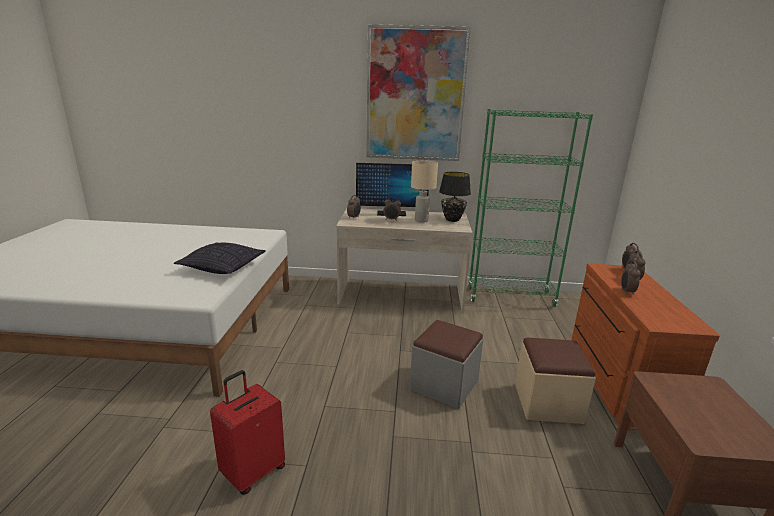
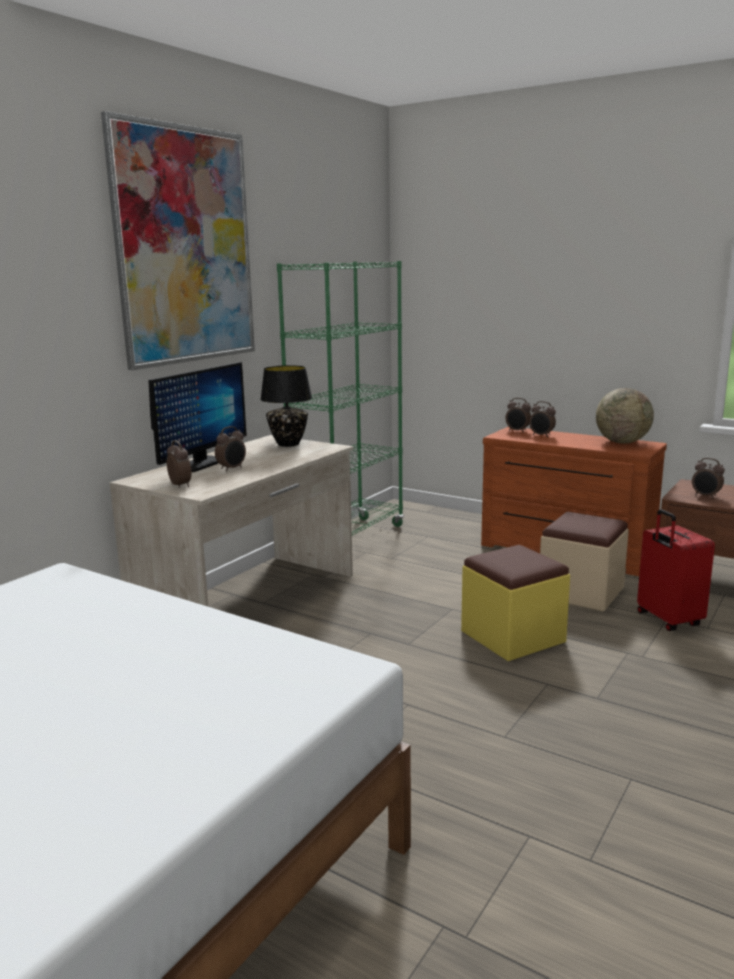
camera: 60 degrees left, 5 degrees down
(223, 267) = (204, 636): pillow -> none
(253, 471) = (629, 832): red suitcase -> red suitcase (667, 620)
(421, 220) = (265, 456): beige table lamp -> none
(444, 385) = (512, 637): grey ottoman -> yellow ottoman
(626, 292) = (567, 443): alarm clock -> alarm clock (706, 496)
(675, 313) = (622, 442): none -> globe

